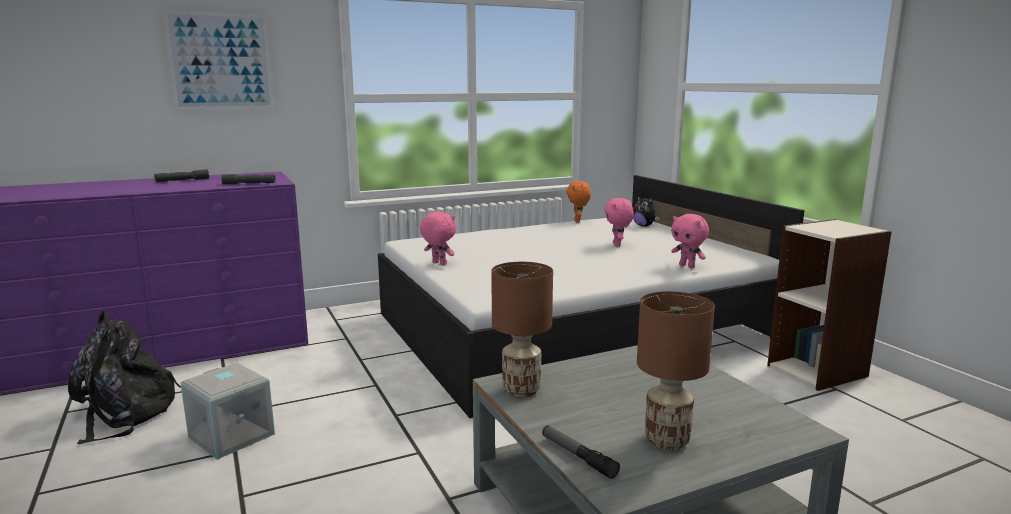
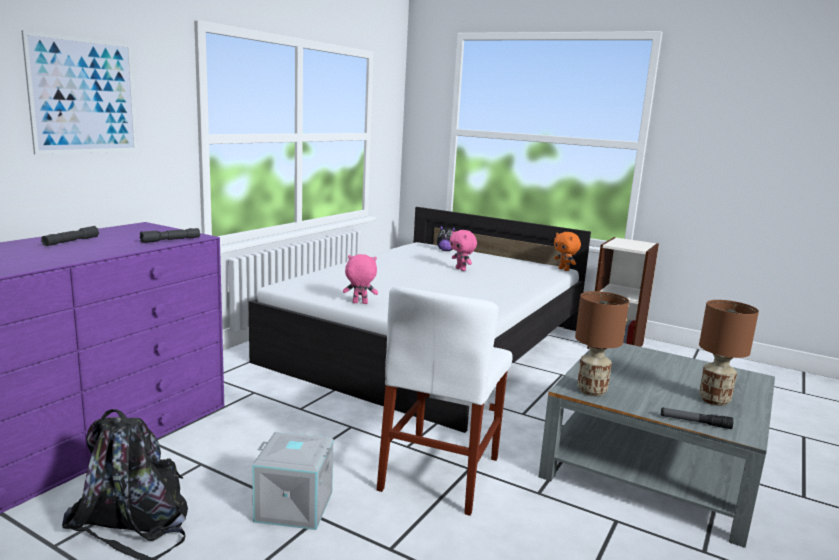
camera: 35 degrees left, 0 degrees up
(385, 448) = (440, 473): none -> white chair
(578, 221) = (390, 251): orange plush toy -> orange plush toy (564, 269)
(687, 266) = (535, 281): pink plush toy -> none

